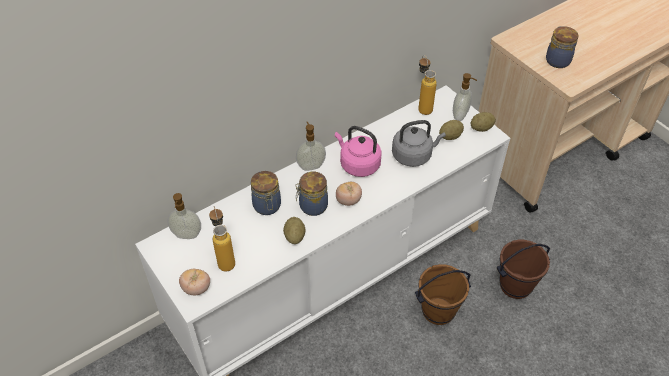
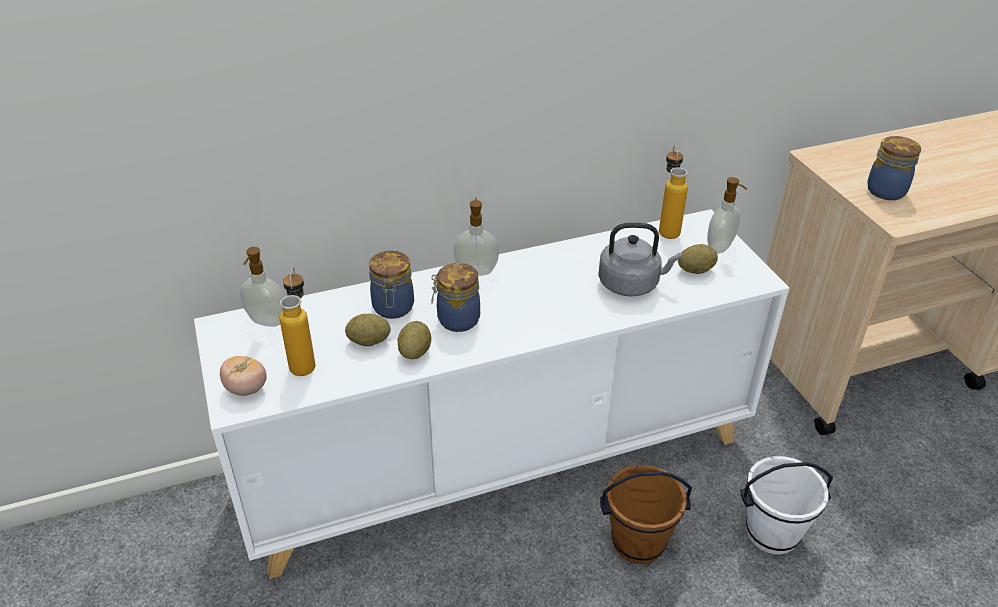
camera: 15 degrees right, 10 degrees down
(348, 200) = (512, 322): tomato -> none
(358, 164) = (544, 281): pink kettle -> none
(481, 128) = (747, 268): potato -> potato (369, 341)
(515, 286) = (772, 535): brown bucket -> white bucket

